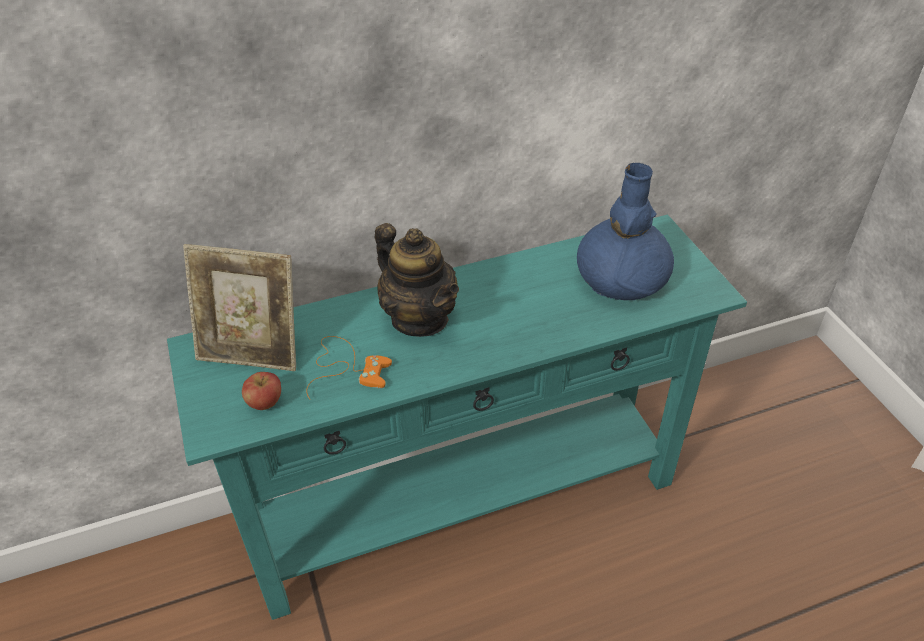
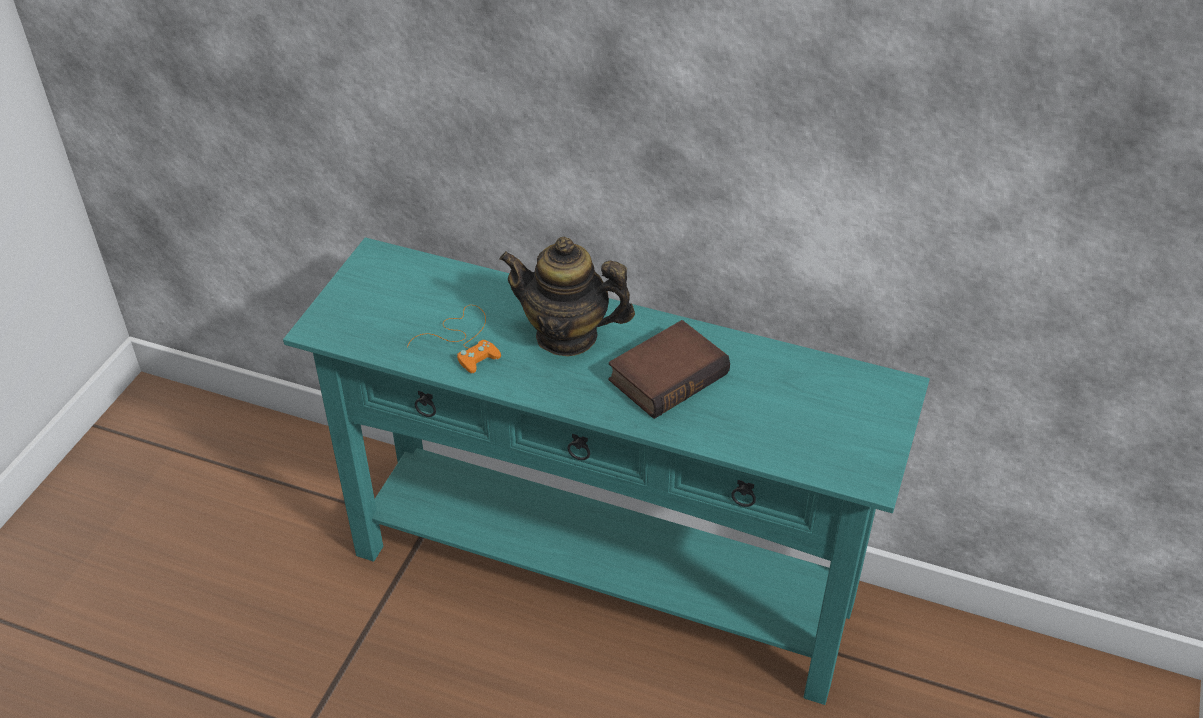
camera: 40 degrees right, 0 degrees up
(253, 351) = (411, 284): picture frame -> none
(265, 402) = (377, 330): apple -> none
(419, 318) = (567, 335): teapot -> teapot turned 105 degrees clockwise
(519, 304) = (667, 374): none -> book
(621, 279) = (792, 410): blue vase -> none

